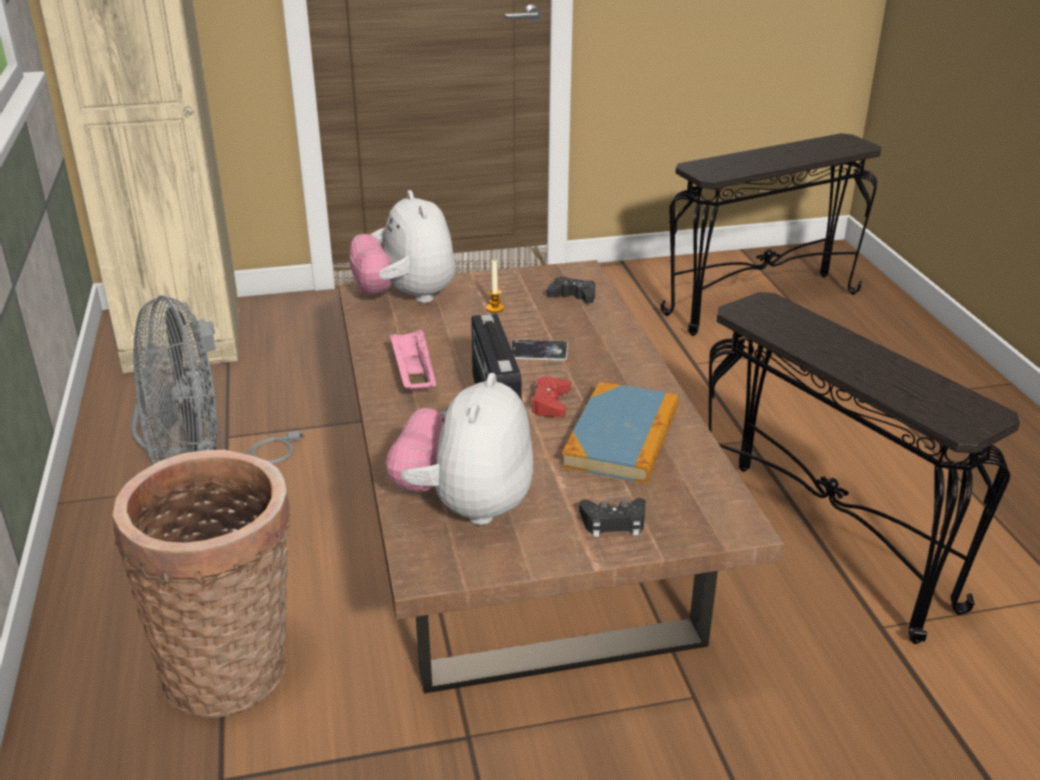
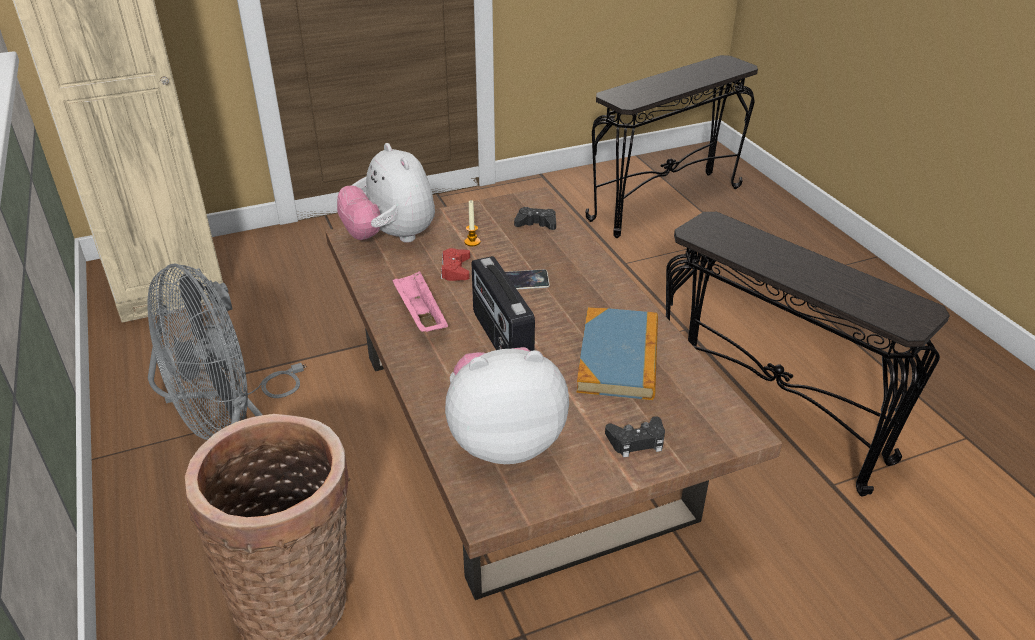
camera: 10 degrees left, 5 degrees up
(466, 505) = (504, 440): plush toy -> plush toy turned 75 degrees clockwise
(550, 403) = (548, 331): red game controller -> red game controller (455, 270)

